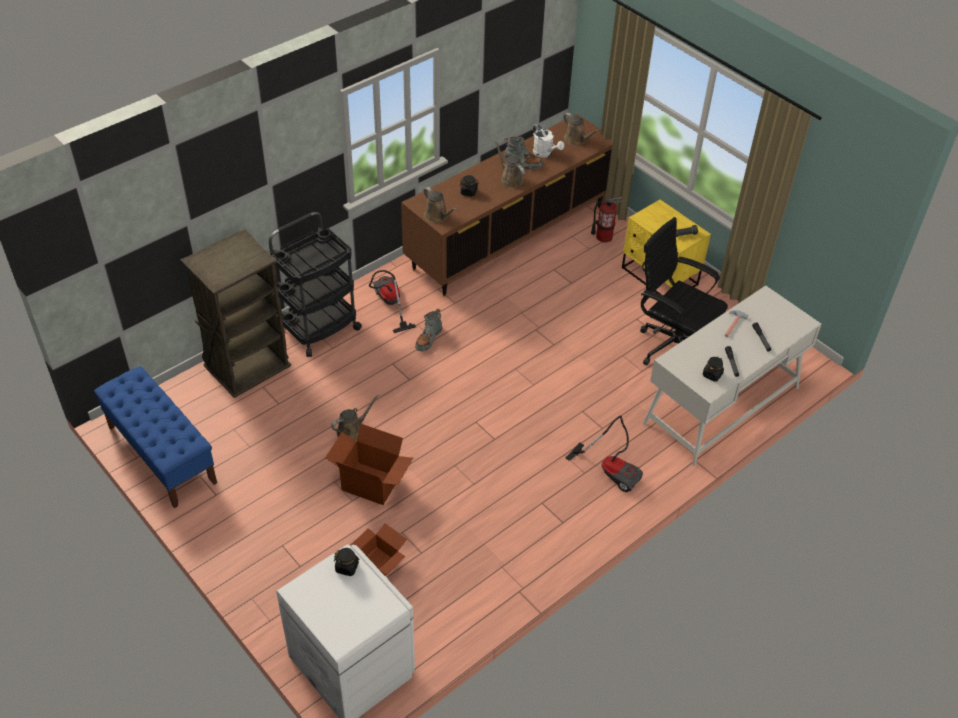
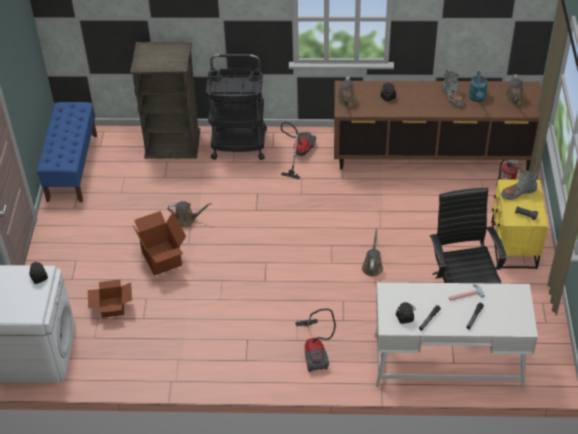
camera: 45 degrees right, 0 degrees up
(428, 339) = (298, 191): grey boot -> grey boot (518, 193)
(510, 179) = (429, 103): brown watering can -> brown watering can (372, 266)
(545, 153) = (477, 98): white watering can -> turquoise watering can

